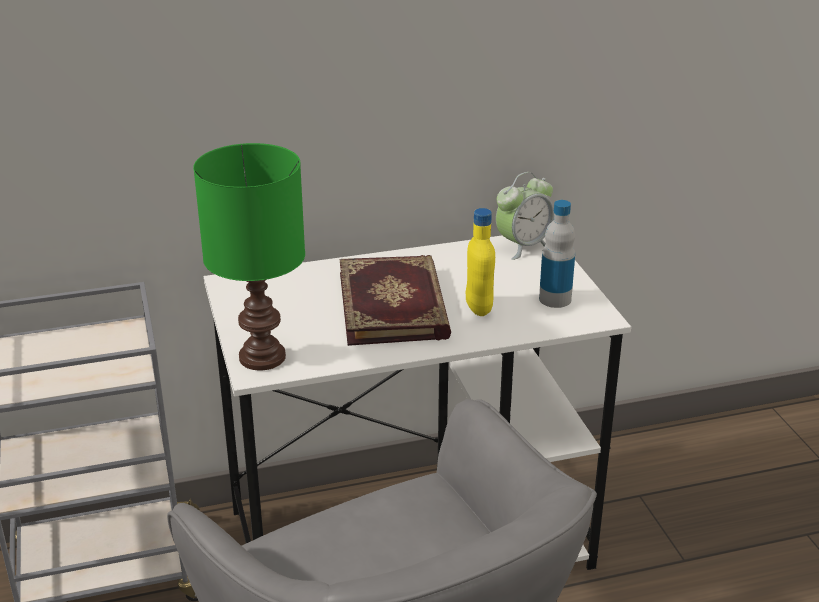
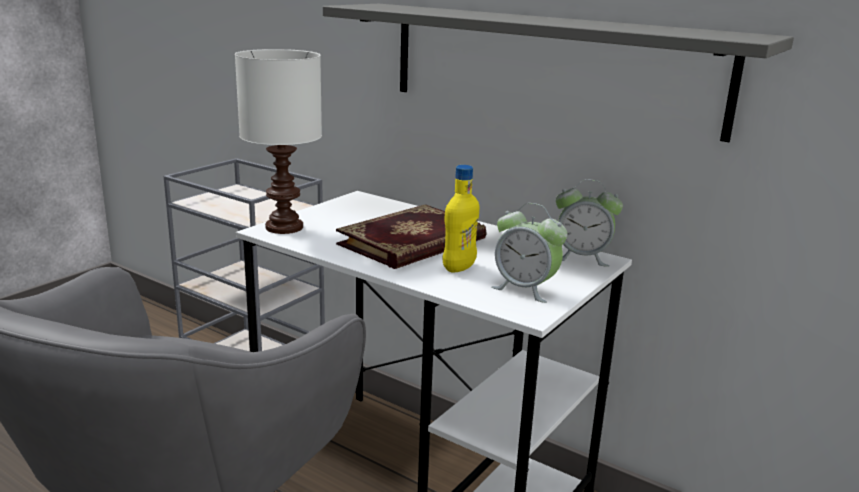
camera: 50 degrees right, 10 degrees down
(264, 357) = (285, 228): green table lamp -> white table lamp
(441, 72) = (549, 66): none -> grey shelf
(555, 299) = (525, 289): bottle -> alarm clock

